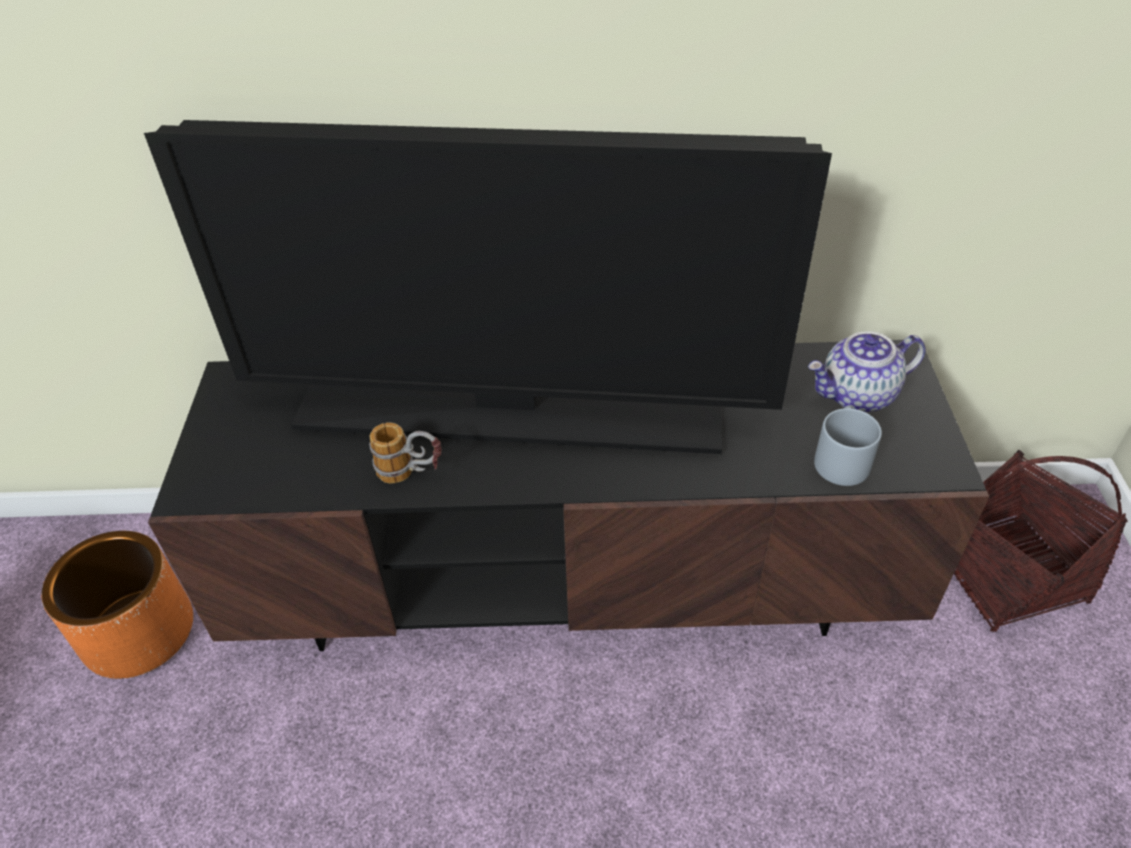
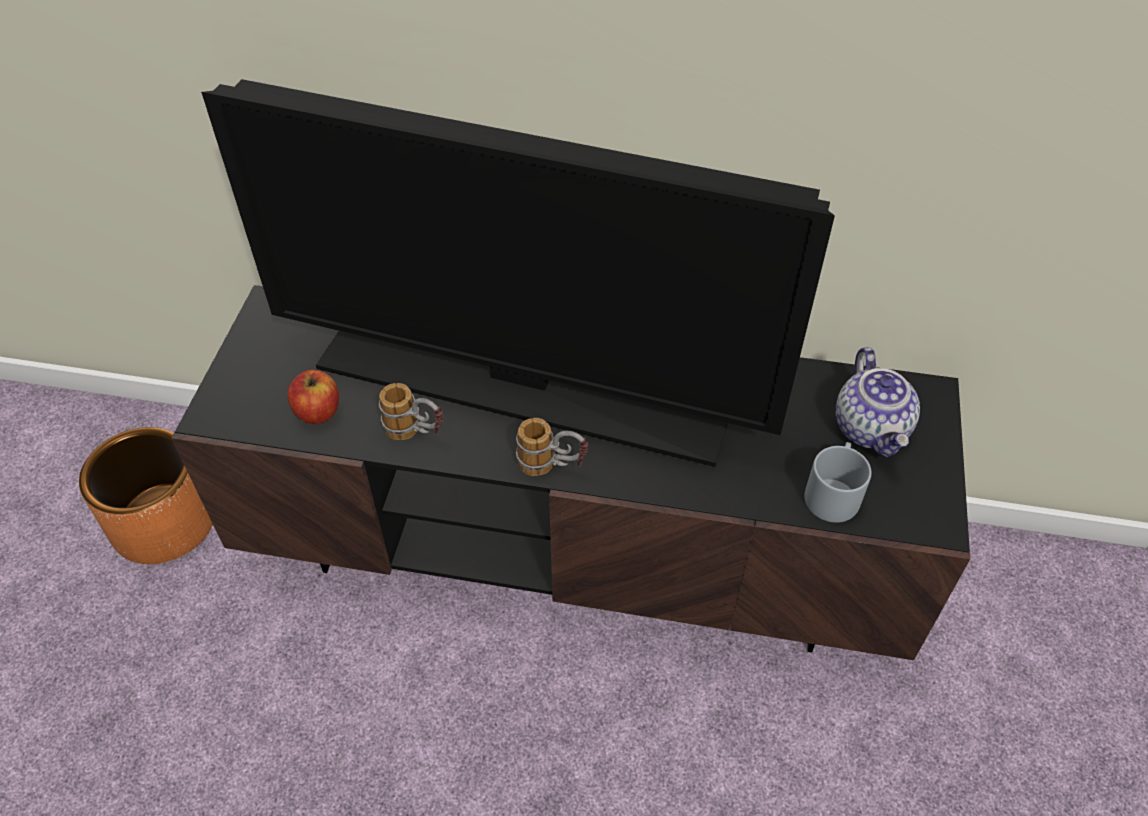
camera: 10 degrees right, 5 degrees up
(302, 470) = (317, 411): none -> apple
(559, 481) = (552, 466): none -> mug
(857, 395) = (872, 429): teapot -> teapot turned 90 degrees counterclockwise
(1006, 574) = (1017, 626): basket -> none

